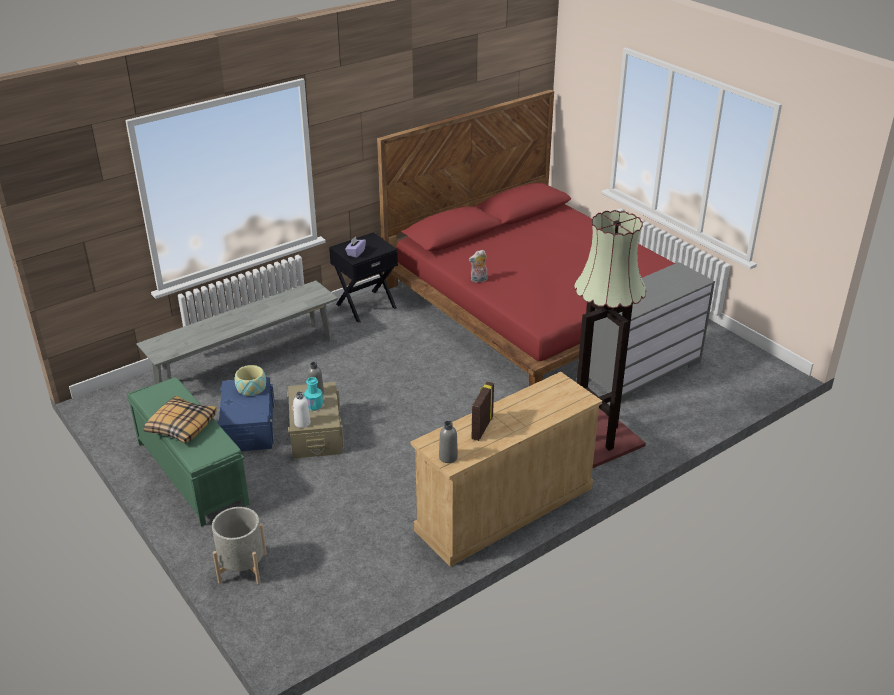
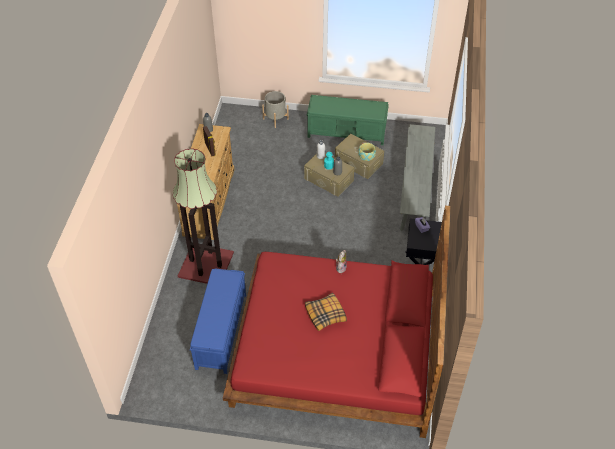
camera: 135 degrees right, 15 degrees up
(181, 426) = (344, 105): pillow -> pillow (325, 314)
(248, 427) = (358, 162): blue storage box -> beige storage box
(643, 370) = (221, 332): grey dresser -> blue bench

